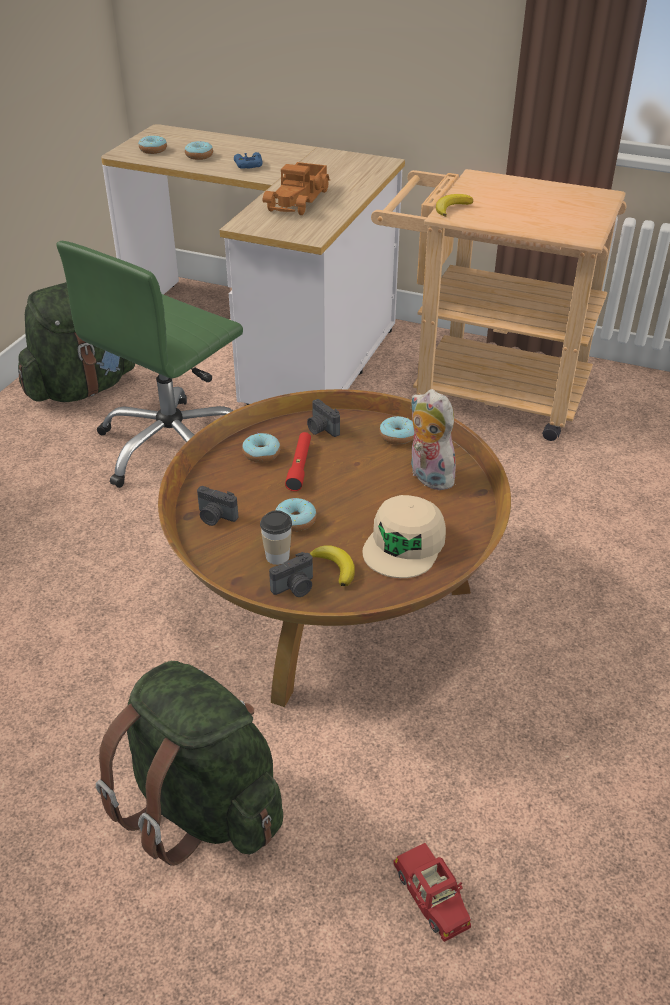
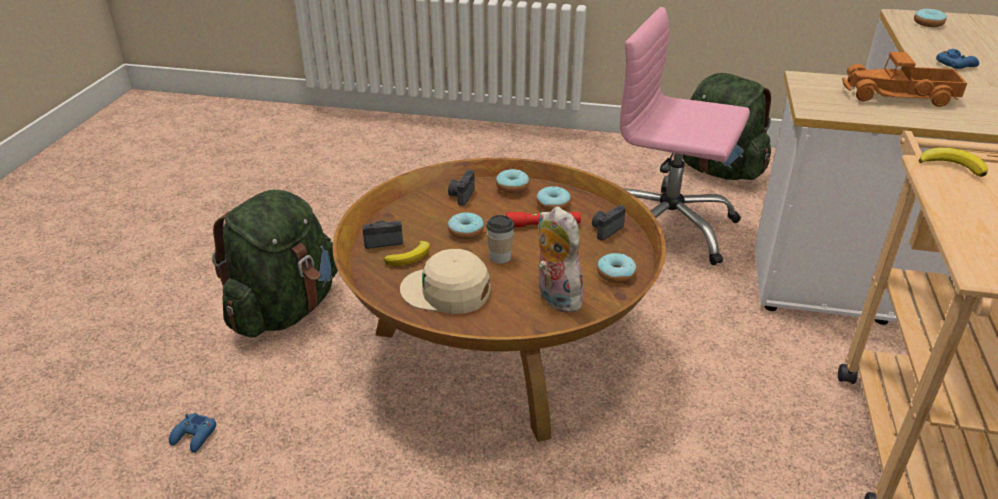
camera: 80 degrees right, 5 degrees down
(173, 447) = (667, 228): green office chair -> pink office chair
(199, 156) = (944, 42): donut -> donut (512, 187)
(277, 556) = (419, 229): cup -> cup (500, 257)
(295, 588) = (383, 241): camera -> camera turned 120 degrees clockwise
(427, 476) = (555, 298): plush toy -> plush toy turned 75 degrees counterclockwise
(432, 896) = (194, 436): red toy car -> blue game controller

